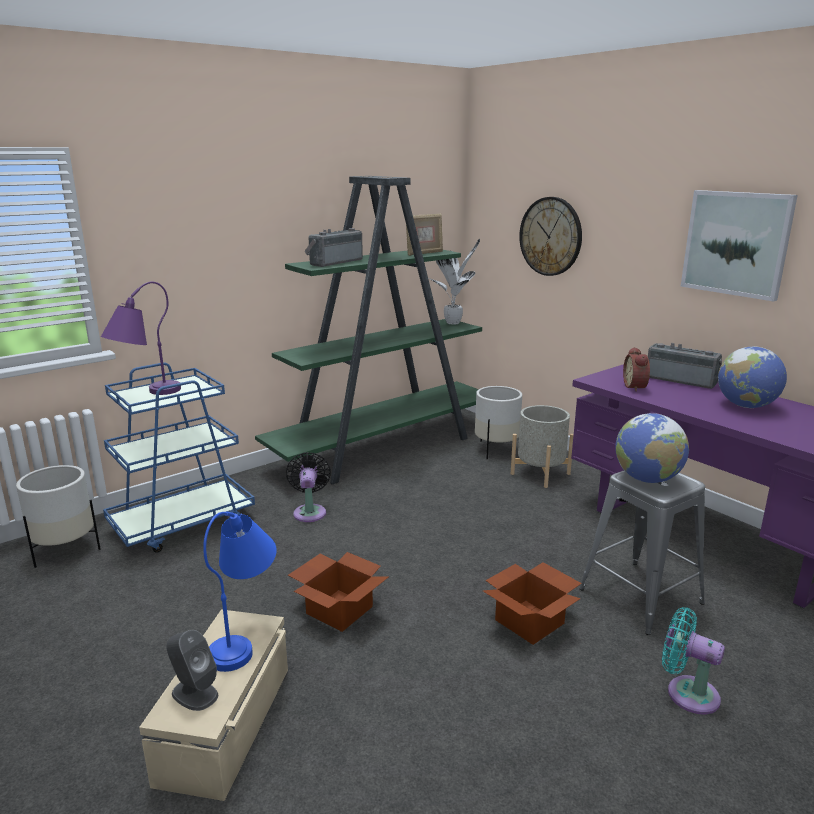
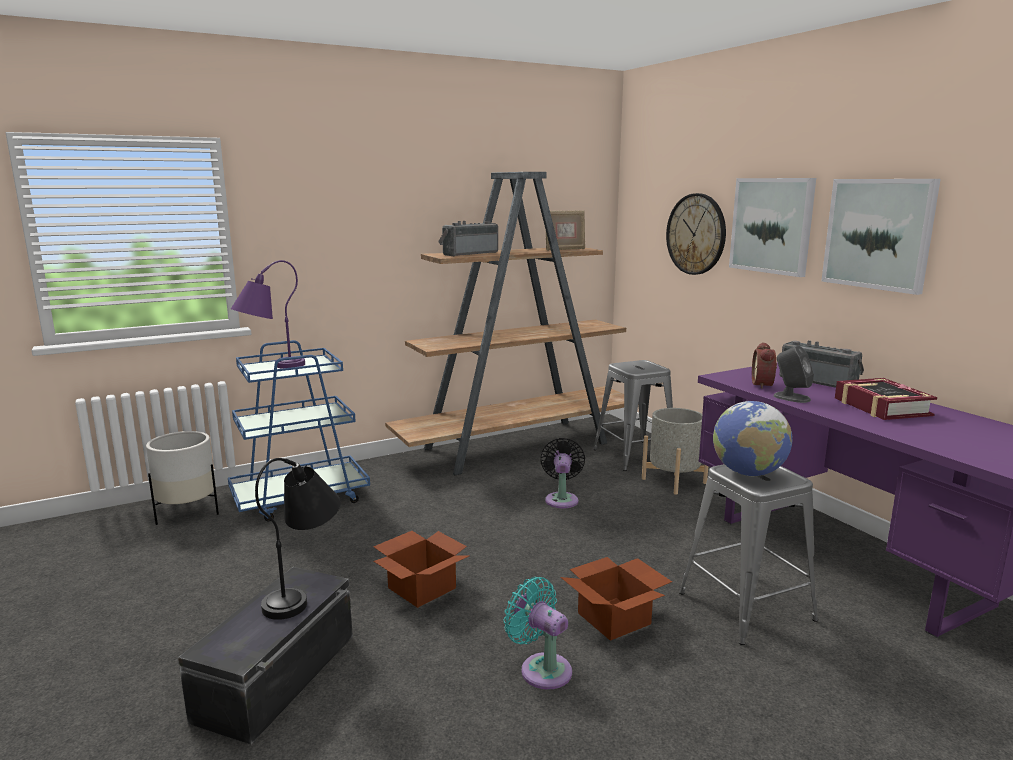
camera: 10 degrees right, 5 degrees down
(194, 693) = (238, 635): grey speaker -> grey speaker (791, 397)
(228, 723) = (279, 676): beige storage box -> black storage box
(245, 636) = (306, 591): blue table lamp -> black table lamp
(310, 511) = (424, 498): black fan -> black fan (561, 499)
(384, 447) = (519, 445): green bookcase -> brown bookcase
(454, 323) = (599, 323): potted plant -> none
(496, 449) = (634, 455): white planter -> grey stool
(629, 231) = (772, 225): none -> picture
(687, 692) = (768, 706): turquoise fan -> turquoise fan (542, 668)
(746, 406) = (881, 407): globe -> book

